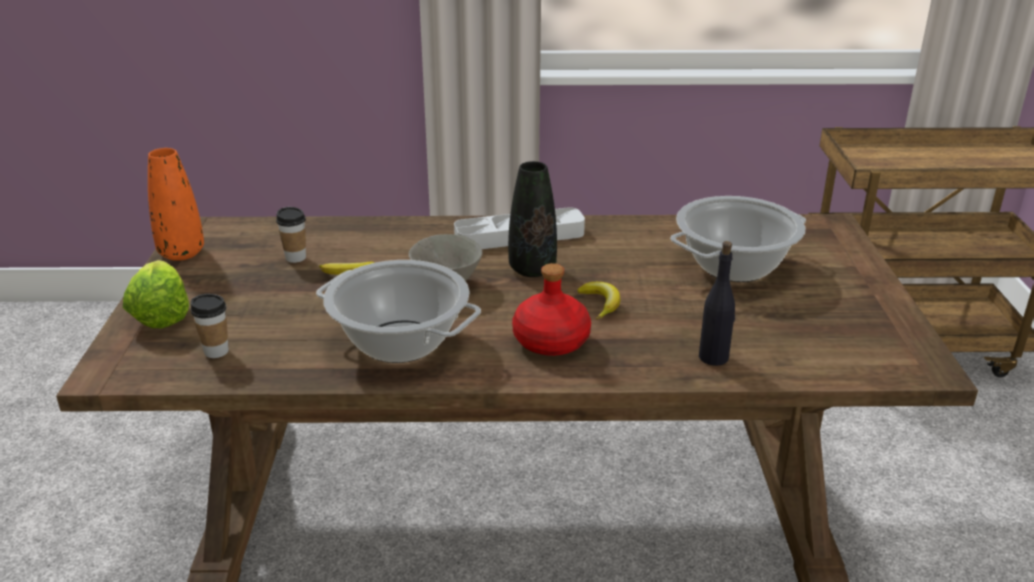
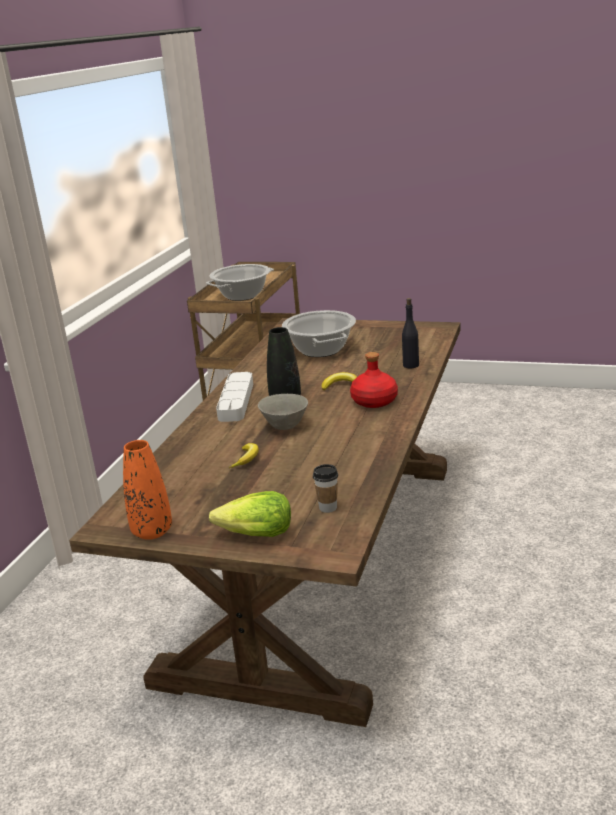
camera: 70 degrees left, 5 degrees down
(295, 258) = (203, 480): cup -> none
(399, 342) = (351, 444): cooking pot -> cooking pot (242, 296)

